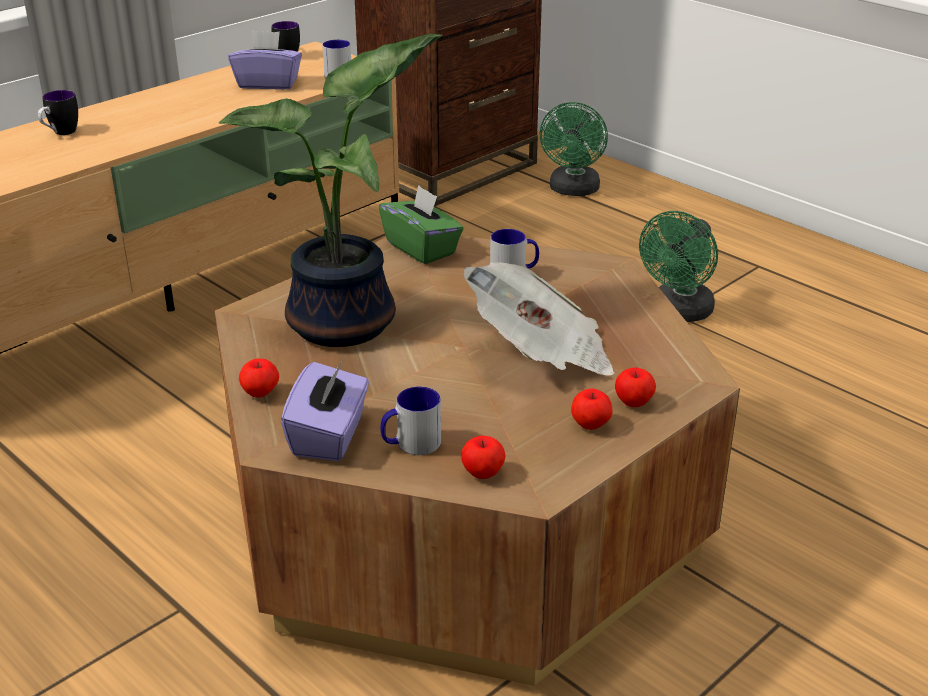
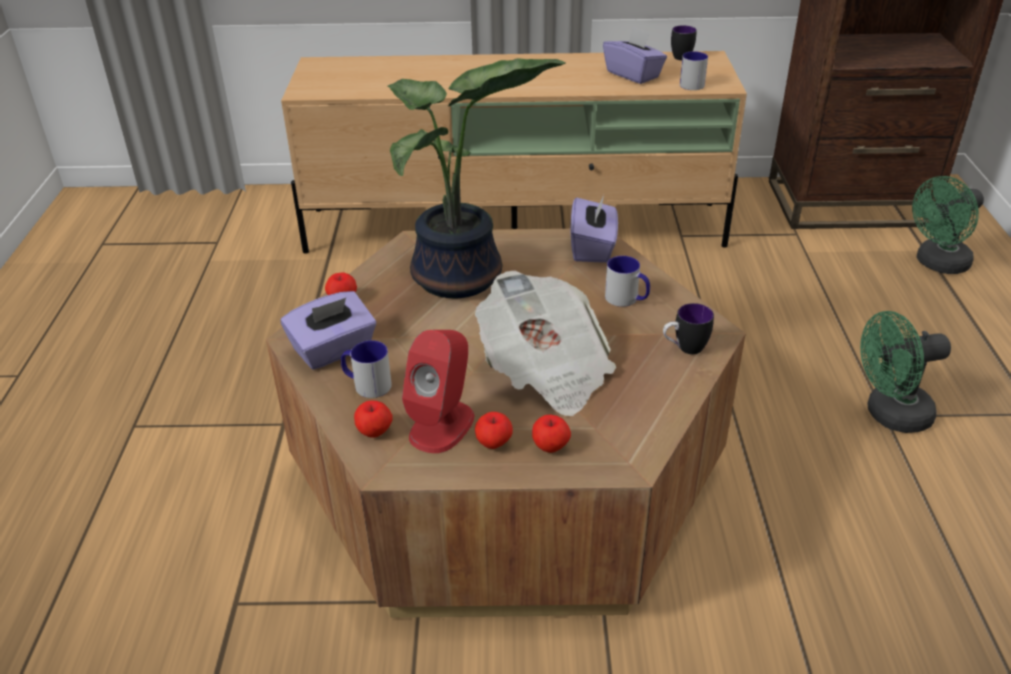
camera: 45 degrees right, 5 degrees up
(60, 133) = (451, 68): mug -> mug (684, 349)
(422, 248) = (593, 248): green tissue box -> purple tissue box
(529, 436) = (442, 425): none -> red speaker

